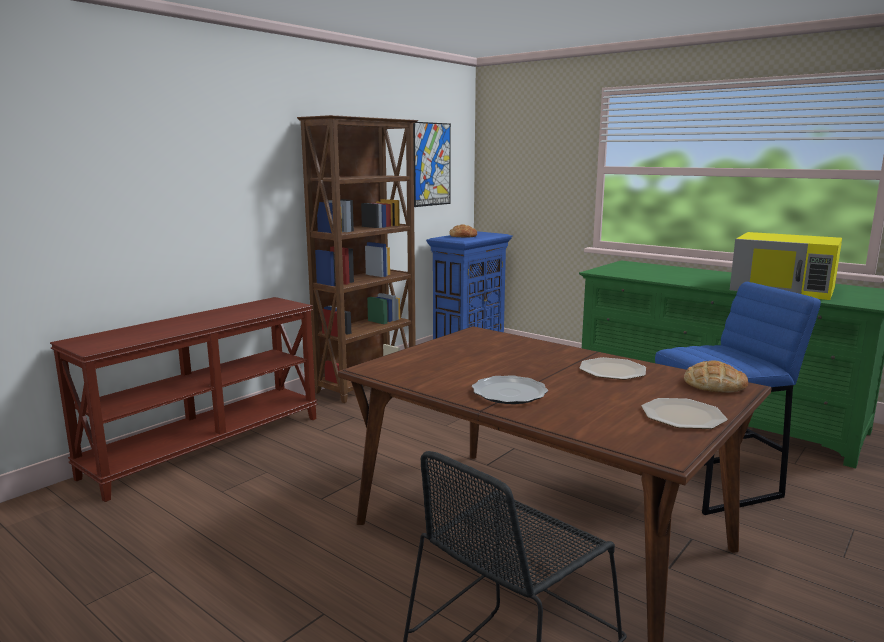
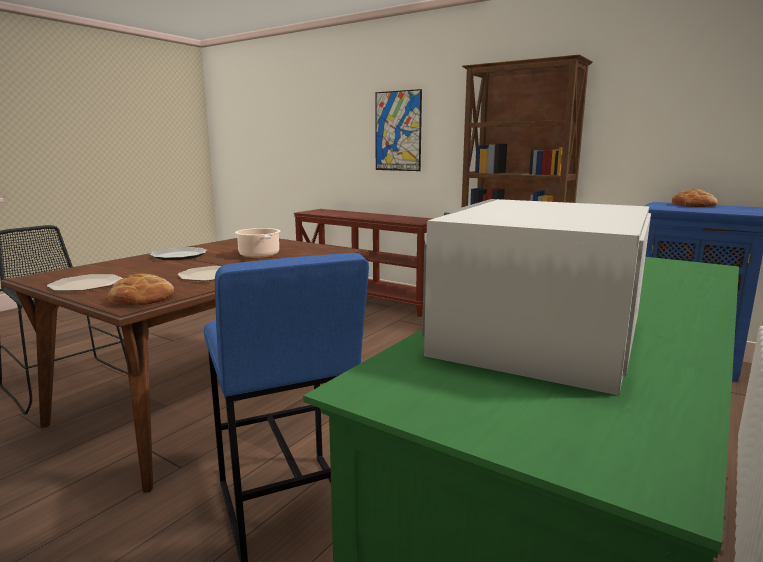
camera: 85 degrees right, 0 degrees up
(431, 164) = (682, 108): picture -> picture (398, 131)
(505, 358) = (259, 255): none -> cooking pot
(783, 289) = (536, 335): yellow microwave -> white microwave

